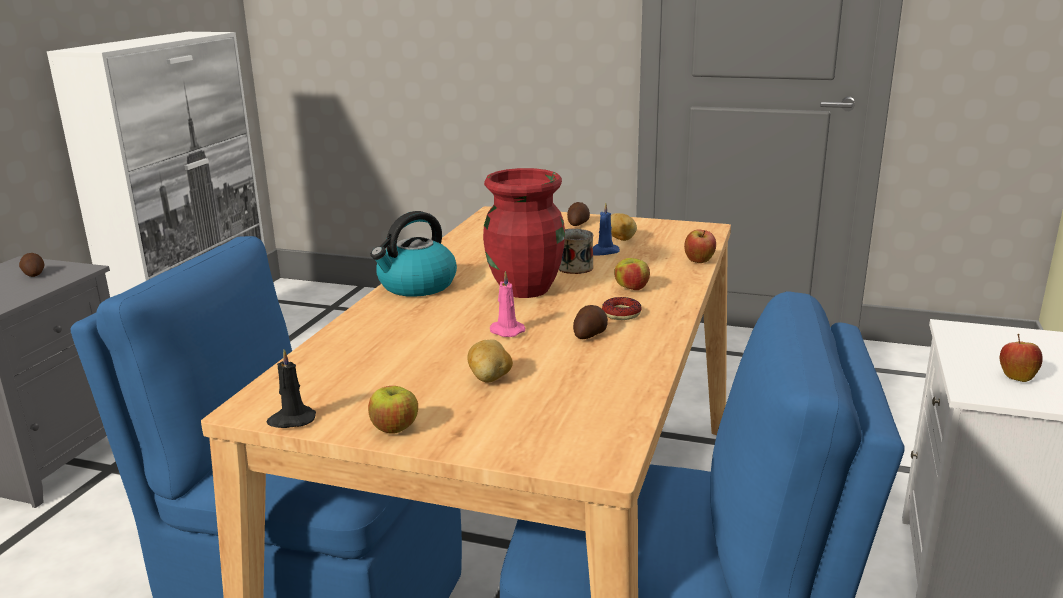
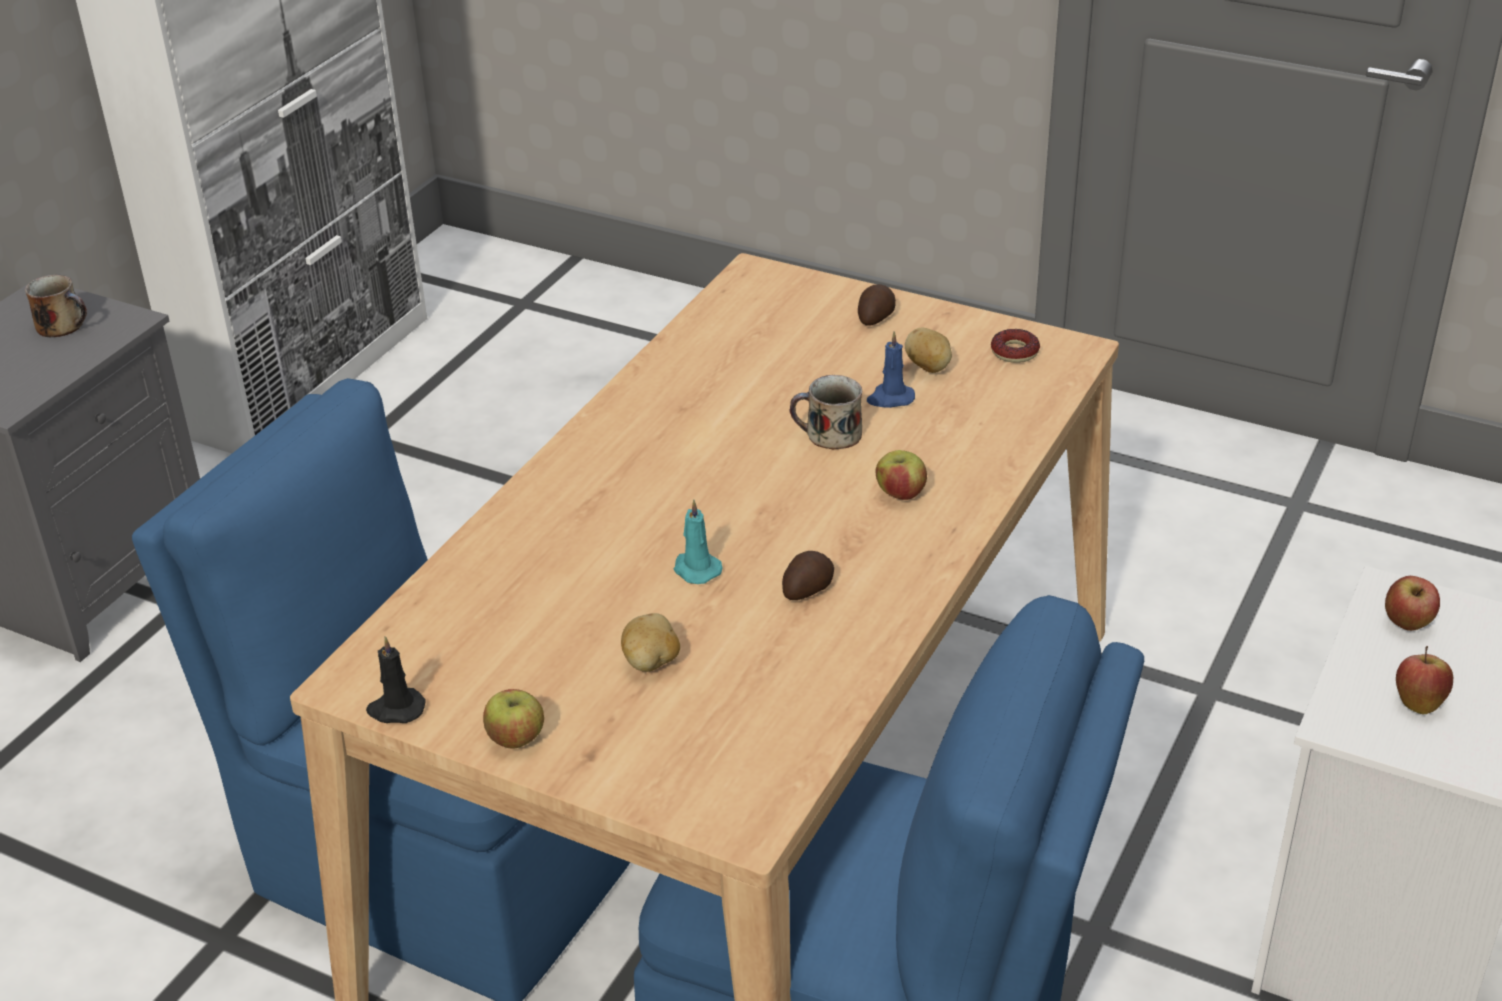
camera: 10 degrees right, 15 degrees up
(34, 274) = (63, 325): potato -> mug
(416, 286) = (595, 454): kettle -> none
(505, 331) = (695, 569): pink candle -> turquoise candle
(526, 289) = (748, 478): red vase -> none
(621, 314) = (866, 549): donut -> donut (1015, 352)
(699, 261) = (1026, 438): apple -> apple (1407, 624)

